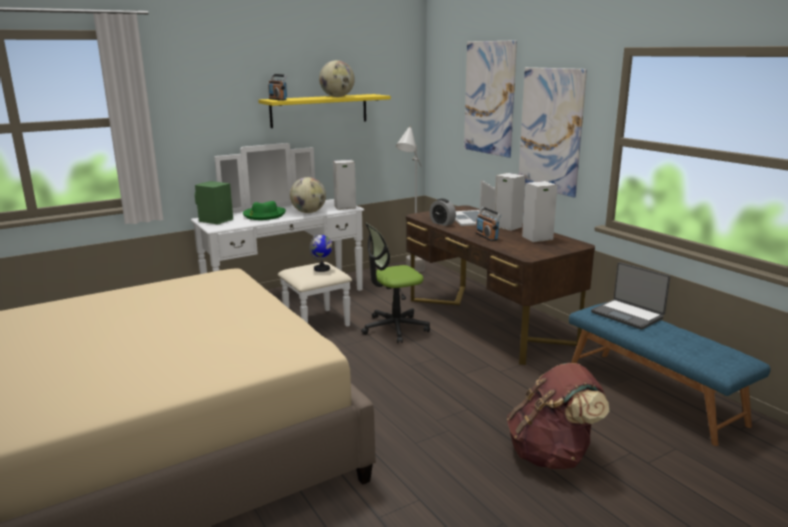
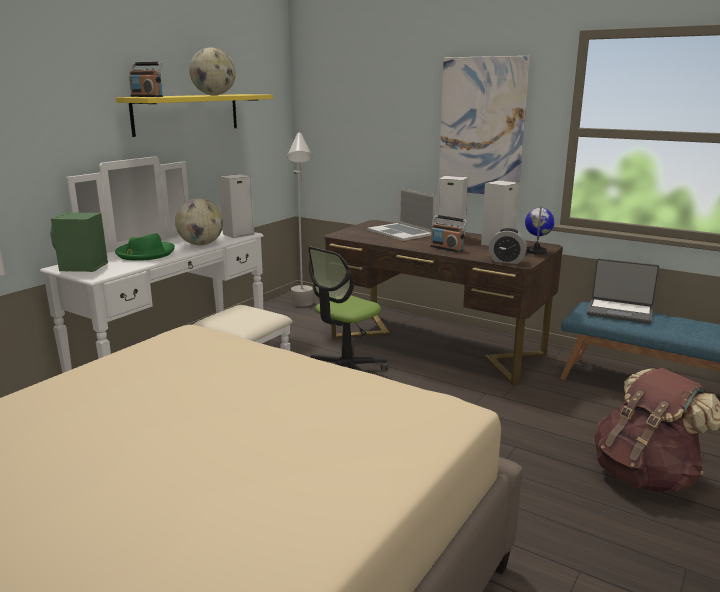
camera: 25 degrees left, 0 degrees up
(322, 269) = (250, 313): globe -> globe (536, 251)
(442, 223) = (378, 240): alarm clock -> alarm clock (506, 261)
(489, 98) = (391, 95): picture -> none

